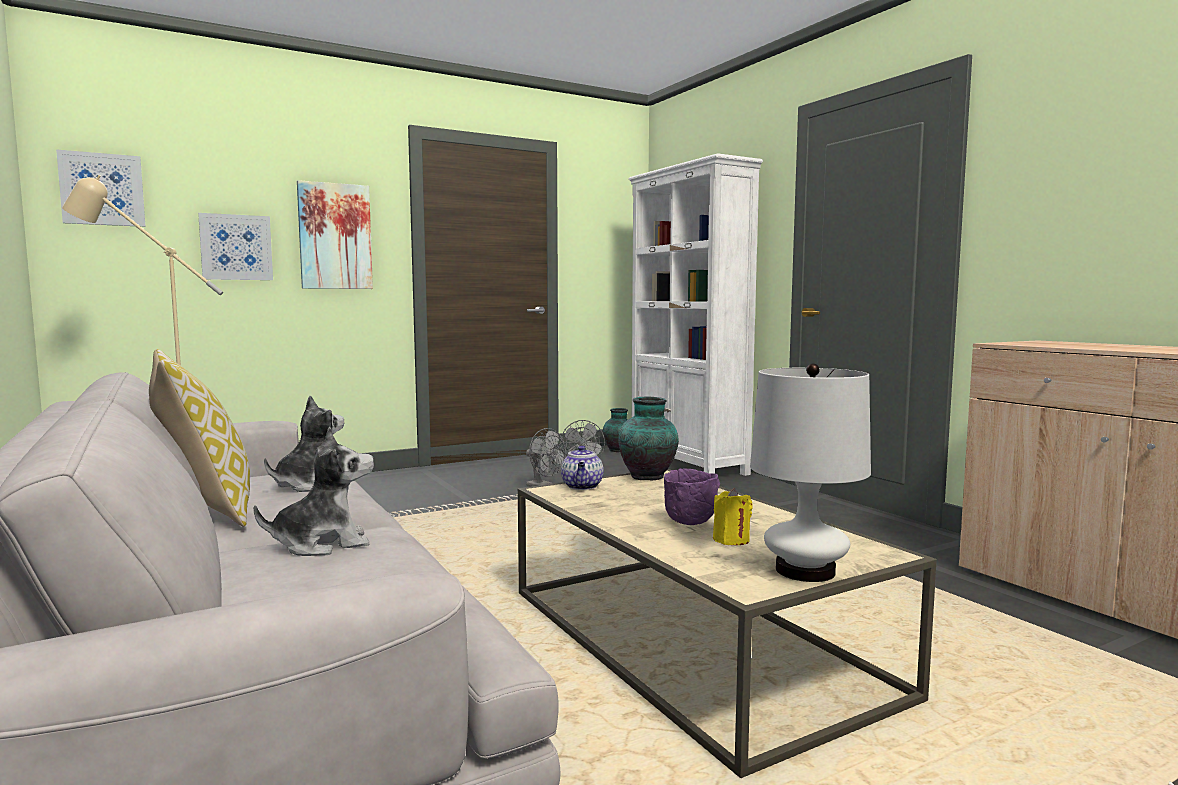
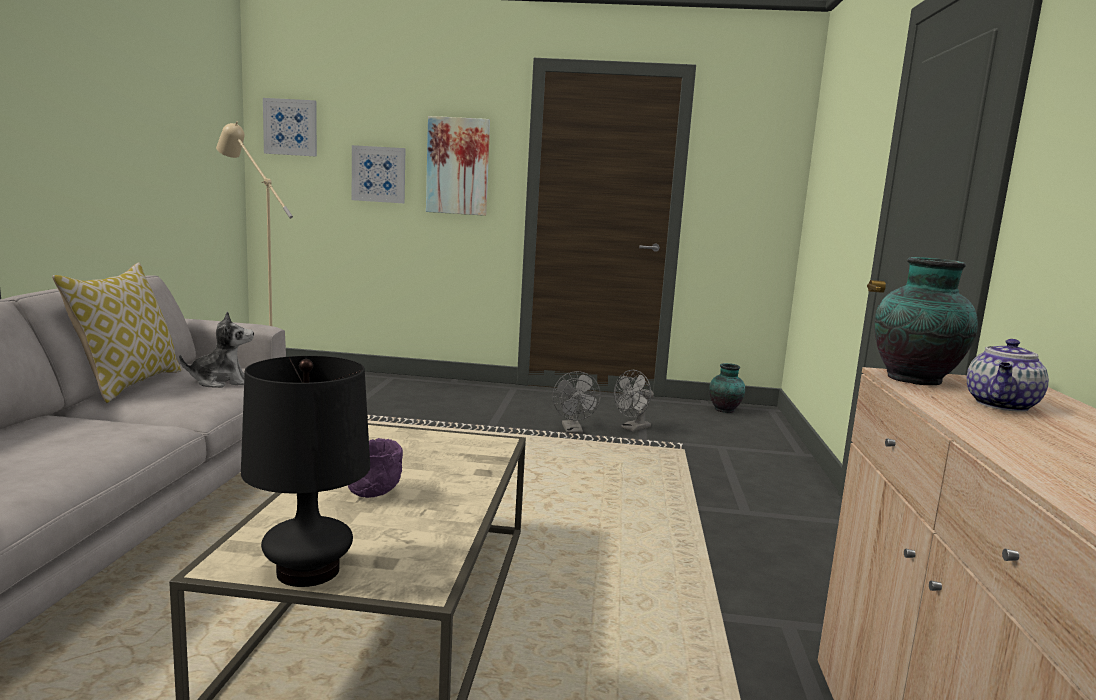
camera: 35 degrees right, 5 degrees up
(323, 544) = (98, 428): plush toy -> none
(582, 486) = (403, 435): teapot -> teapot (1002, 405)
(649, 476) = (482, 441): vase -> vase (917, 379)
(687, 464) = (766, 443): white bookcase -> none
(731, 540) = (350, 521): yellow candle -> none
(805, 571) = (308, 571): white table lamp -> black table lamp

